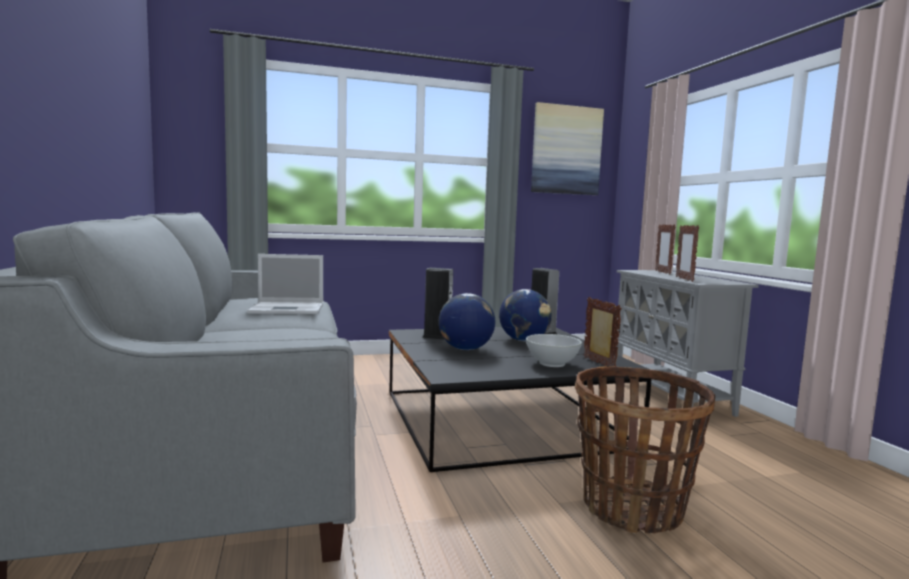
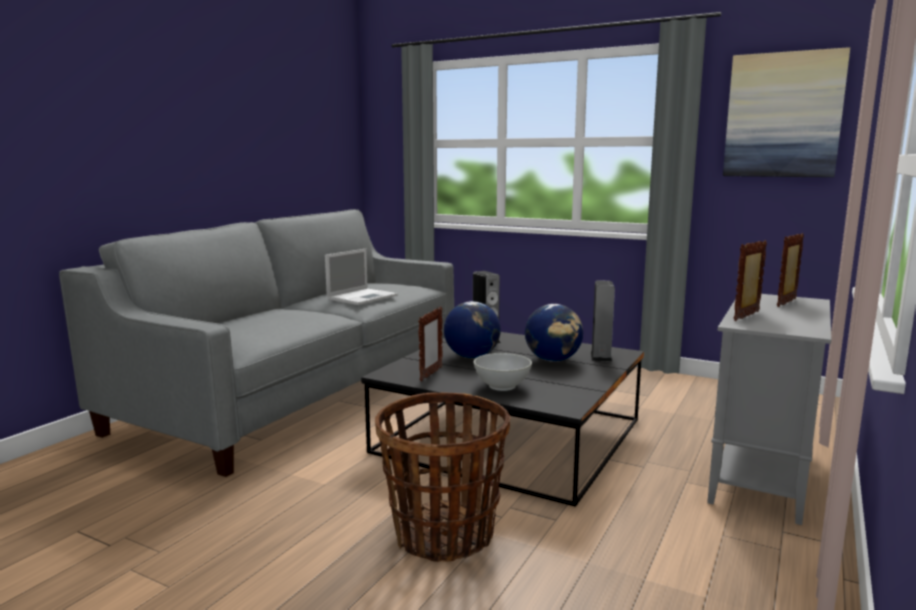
camera: 45 degrees right, 5 degrees up
(289, 309) = (363, 297): laptop -> laptop turned 90 degrees counterclockwise
(598, 363) = (547, 397): picture frame -> picture frame (430, 374)

